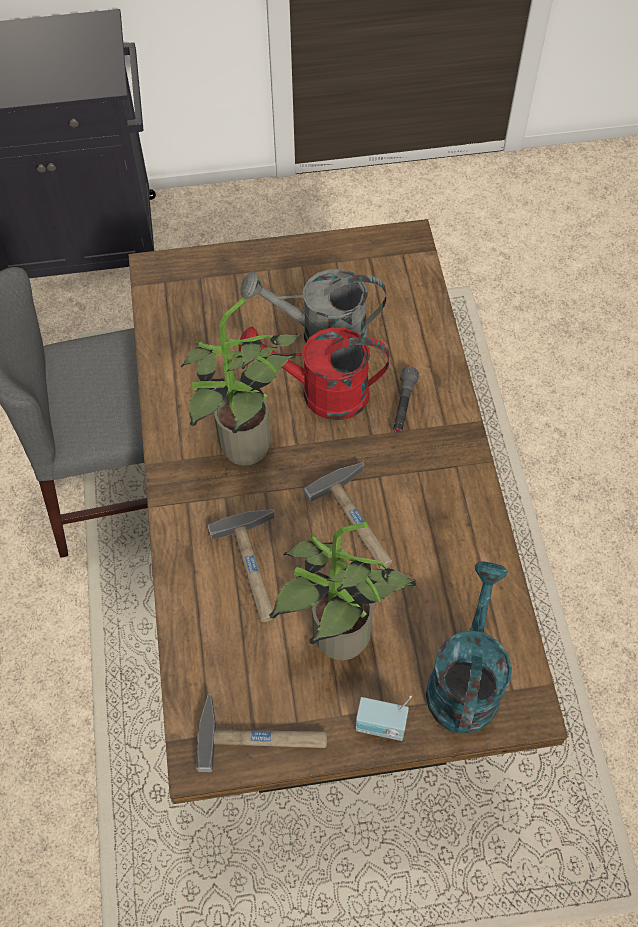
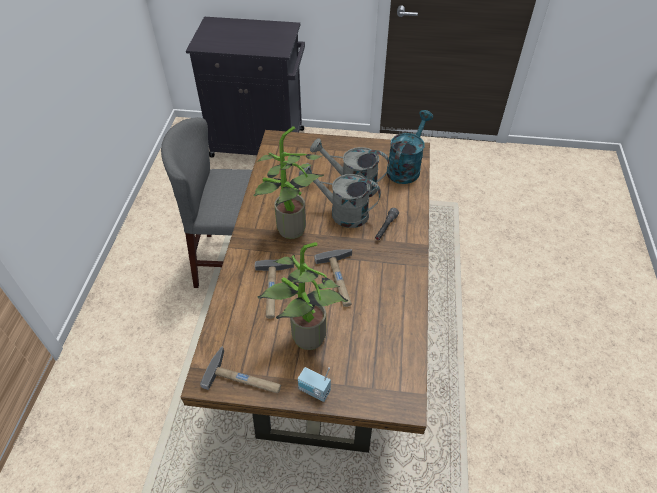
camera: 15 degrees right, 10 degrees down
(322, 393) = (342, 212): red watering can -> grey watering can
(464, 679) = (373, 378): turquoise watering can -> turquoise watering can (406, 167)

